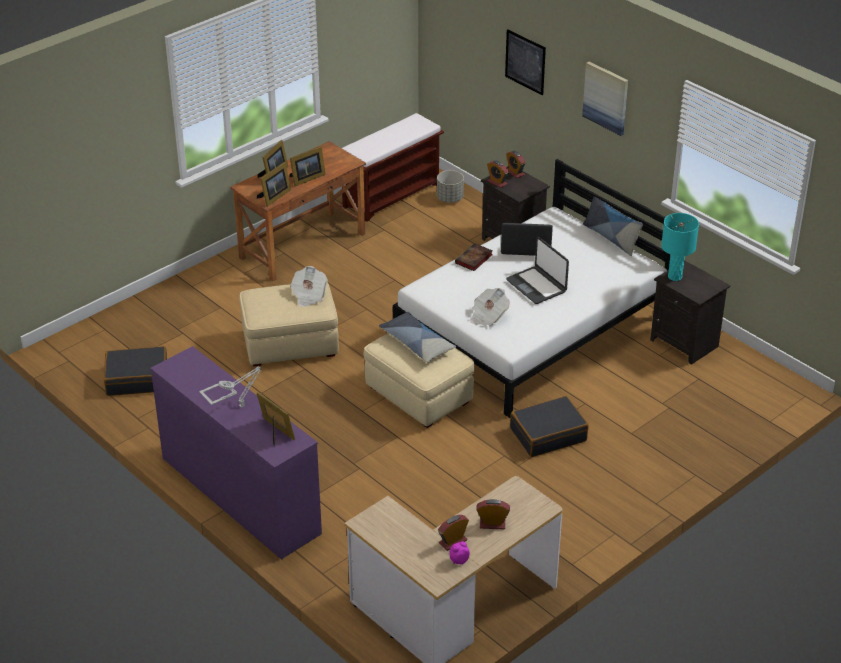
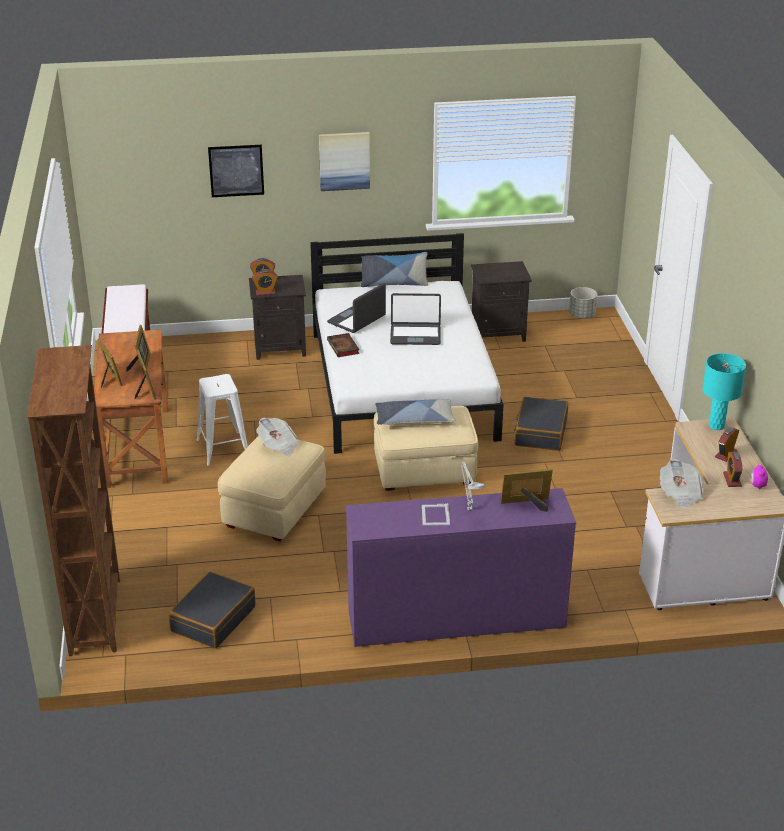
camera: 55 degrees left, 5 degrees down
(97, 328) = (96, 616): none -> brown bookcase
(342, 284) = (223, 448): none -> white stool
(449, 199) = (179, 351): grey planter -> grey planter (582, 315)
(488, 316) = (428, 370): newspaper -> newspaper (680, 494)
(675, 276) = (487, 275): turquoise table lamp -> turquoise table lamp (716, 425)

